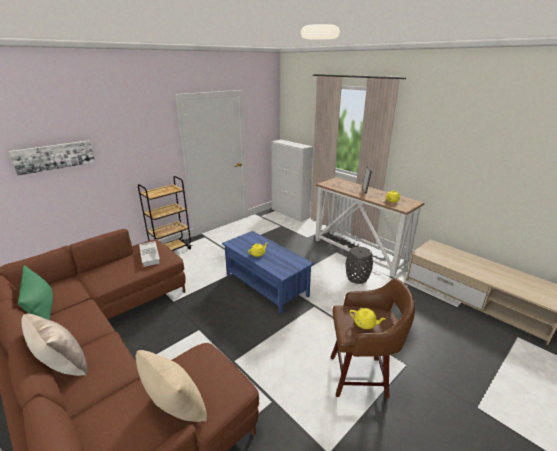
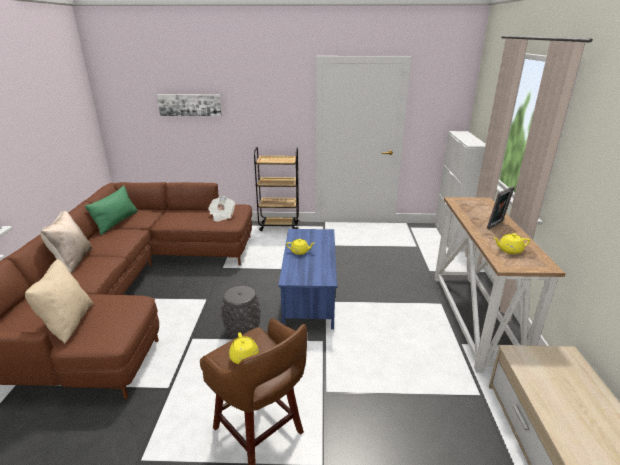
camera: 45 degrees right, 0 degrees up
(150, 255) = (222, 216): white tray -> newspaper
(357, 278) = (420, 344): grey stool -> grey stool (242, 331)

